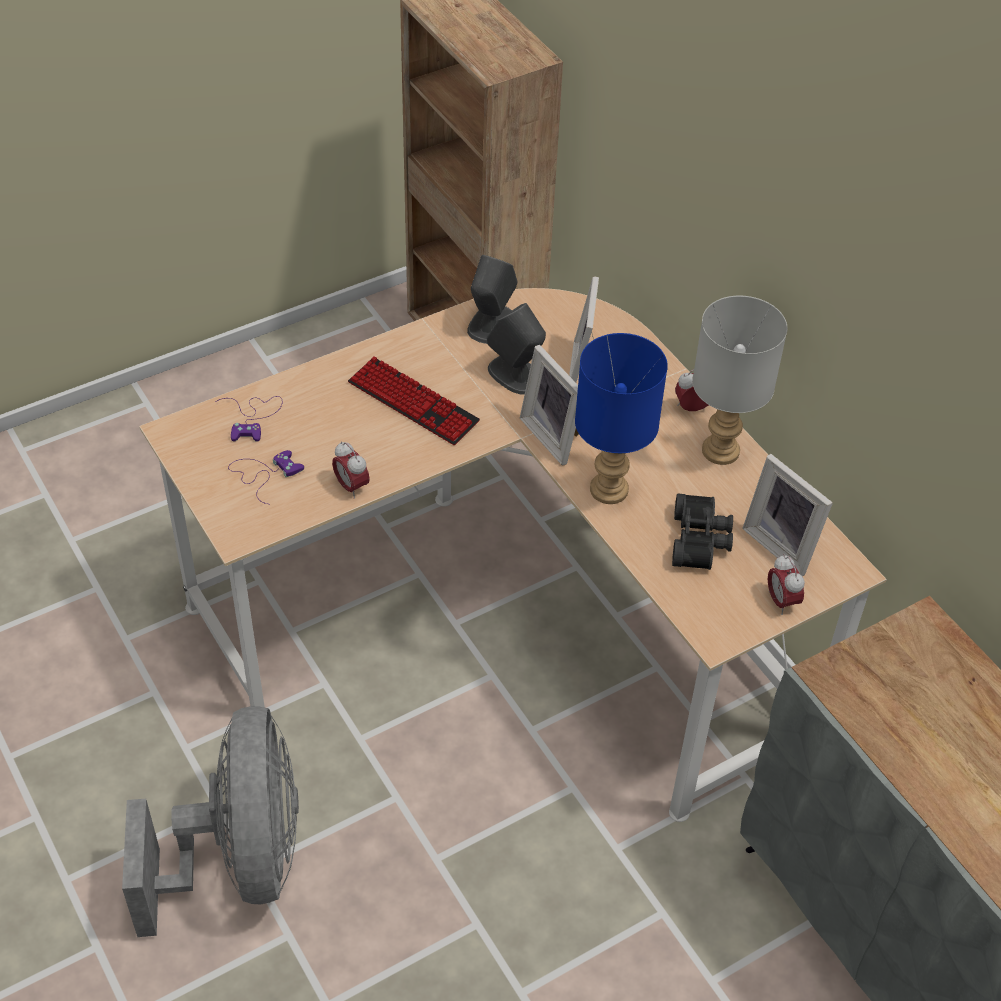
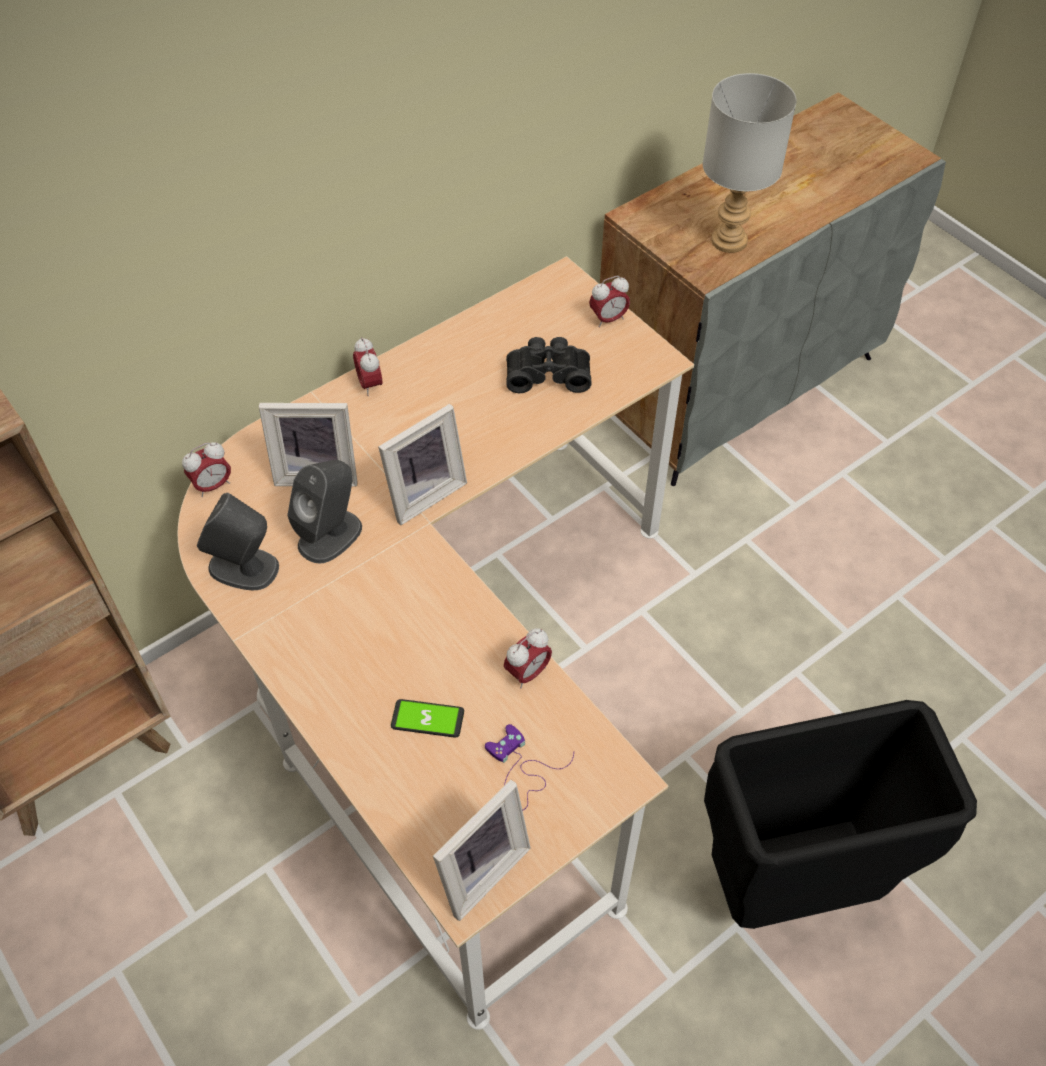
camera: 95 degrees left, 5 degrees up
(239, 860) = (791, 889): grey fan -> black trash can
(253, 417) = (427, 802): purple game controller -> none
(324, 422) = (427, 719): none -> phone
(413, 403) = (385, 630): keyboard -> none
(579, 306) = (212, 486): none -> alarm clock
(609, 488) = (492, 444): blue table lamp -> none
(721, 452) = (430, 362): grey table lamp -> grey table lamp (730, 240)
(783, 544) = (541, 318): picture frame -> picture frame (478, 868)

